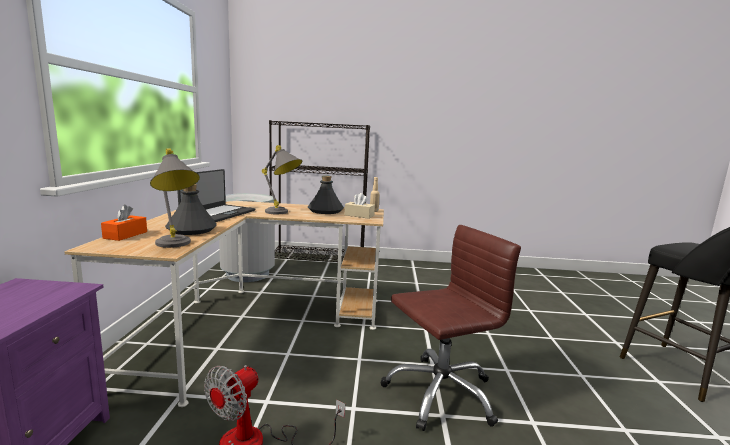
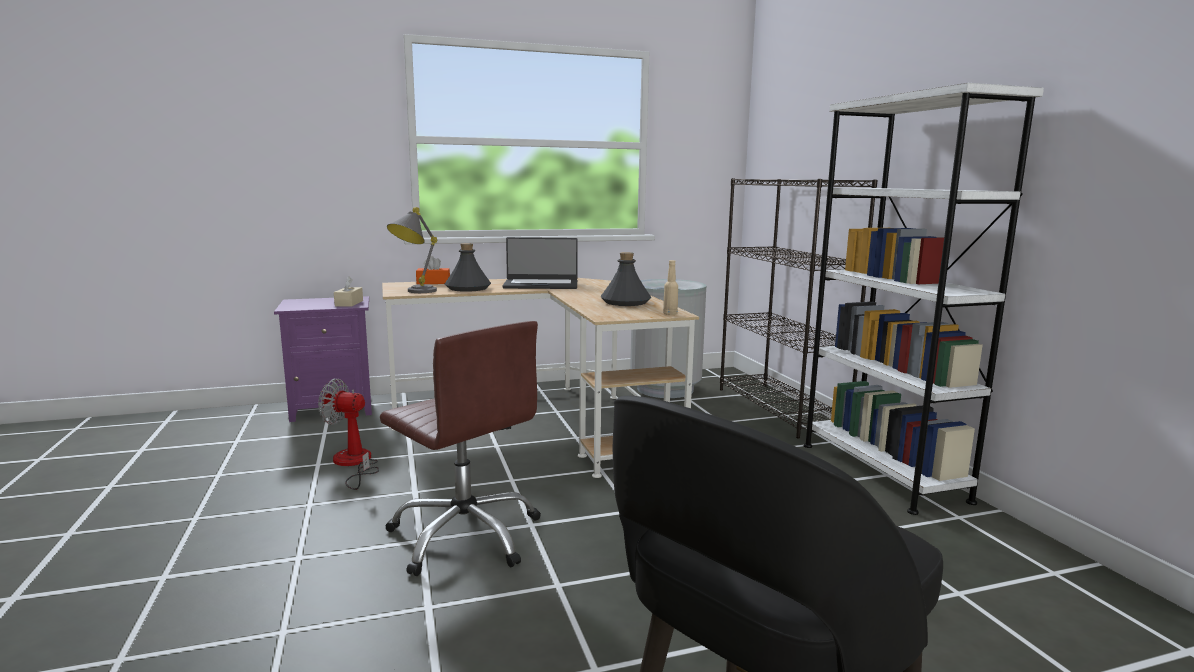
camera: 70 degrees right, 0 degrees up
(282, 213) = (581, 295): grey table lamp -> none
(359, 215) = (626, 312): beige tissue box -> beige tissue box (349, 303)
(410, 267) = (882, 471): none -> white bookcase

